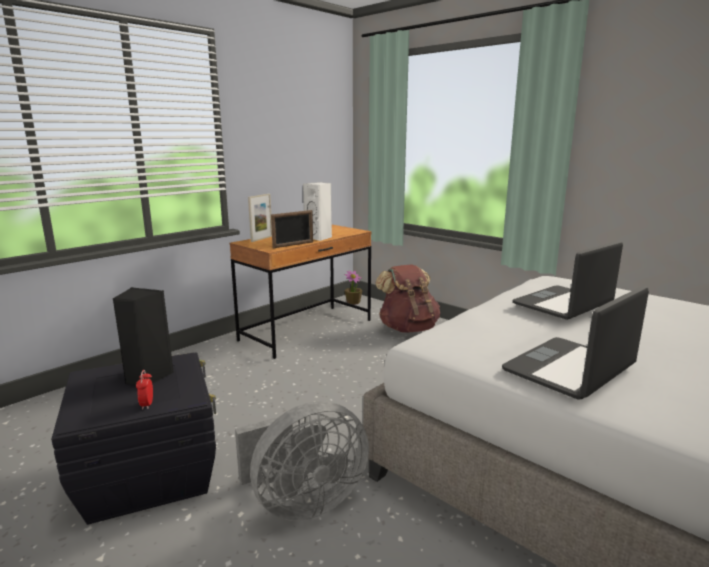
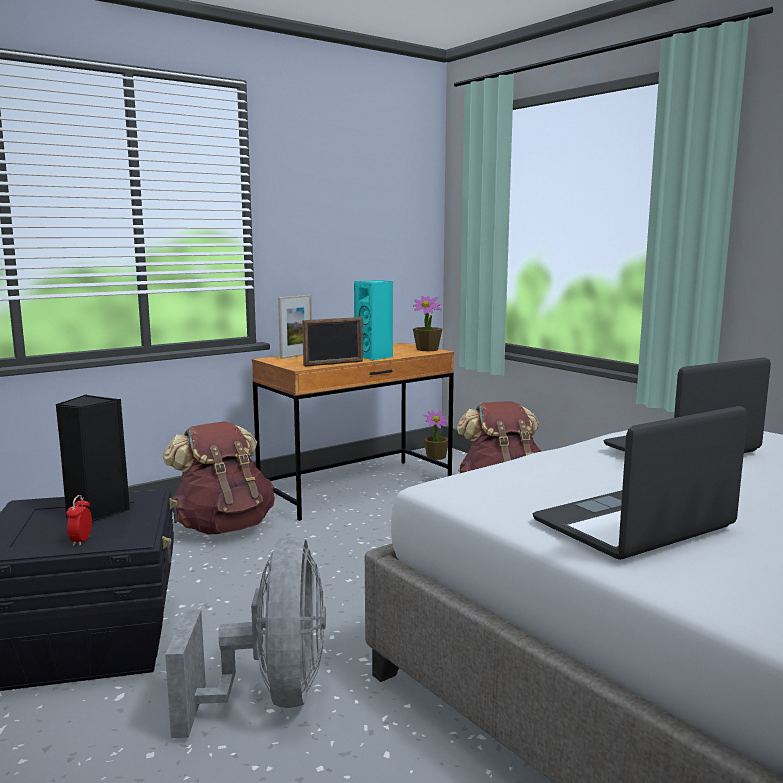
camera: 10 degrees right, 5 degrees down
(220, 368) = (223, 527): none -> brown backpack
(303, 503) = (271, 697): grey fan -> grey fan turned 75 degrees counterclockwise
(319, 237) = (375, 357): white speaker -> turquoise speaker
(352, 230) = (427, 349): none -> potted plant

